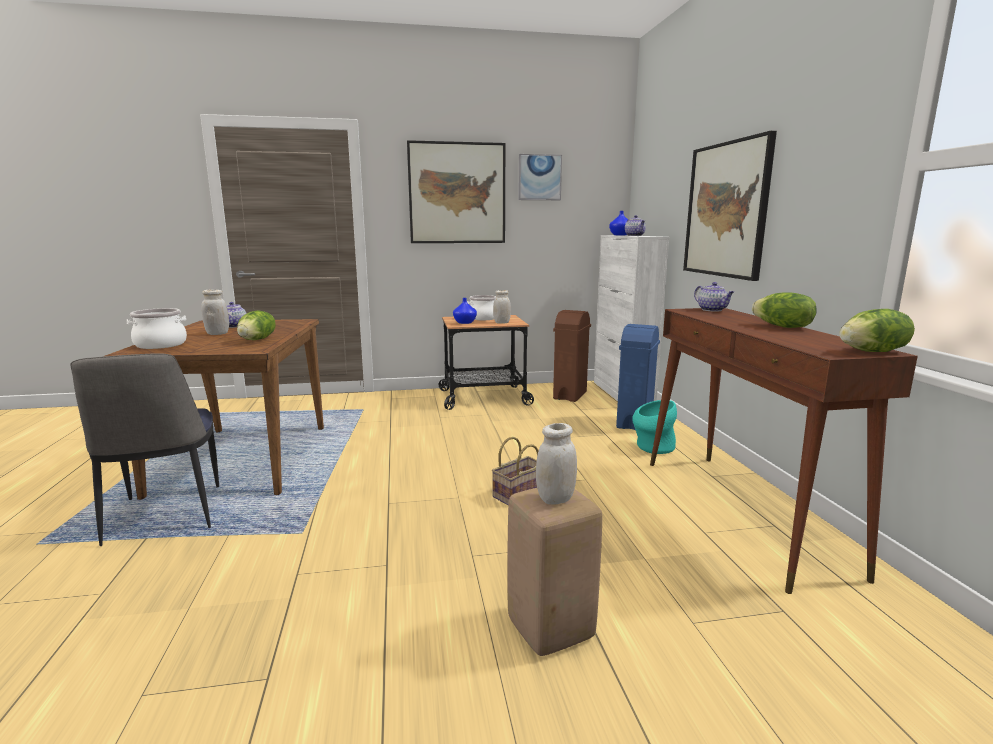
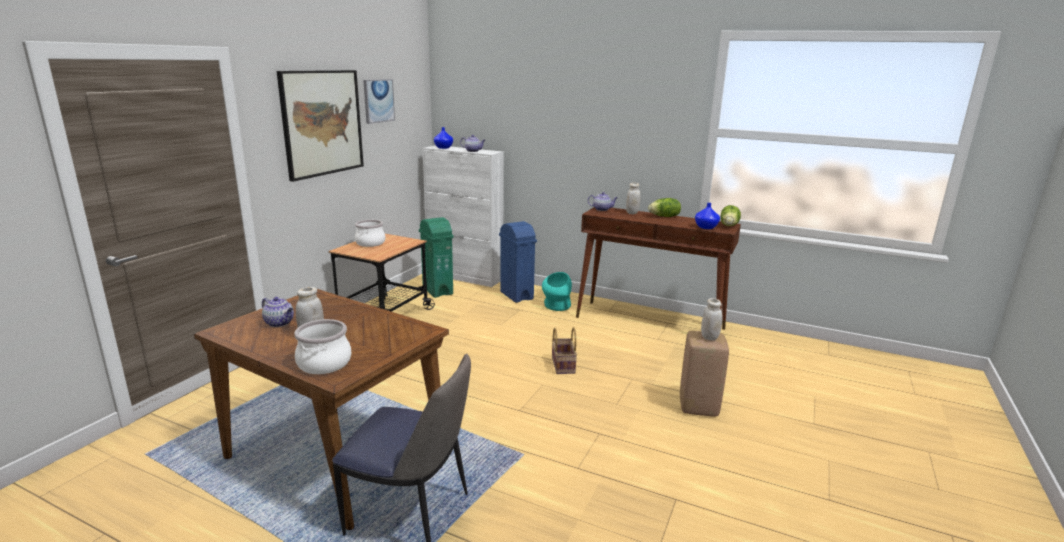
camera: 55 degrees left, 5 degrees up
(257, 339) = (380, 324): lettuce -> none
(465, 322) = (374, 252): blue vase -> blue vase (706, 227)
(502, 323) = (402, 244): white jar -> white jar (632, 213)
(570, 395) = (437, 290): brown trash can -> green trash can
(726, 210) = (569, 138): picture -> none

